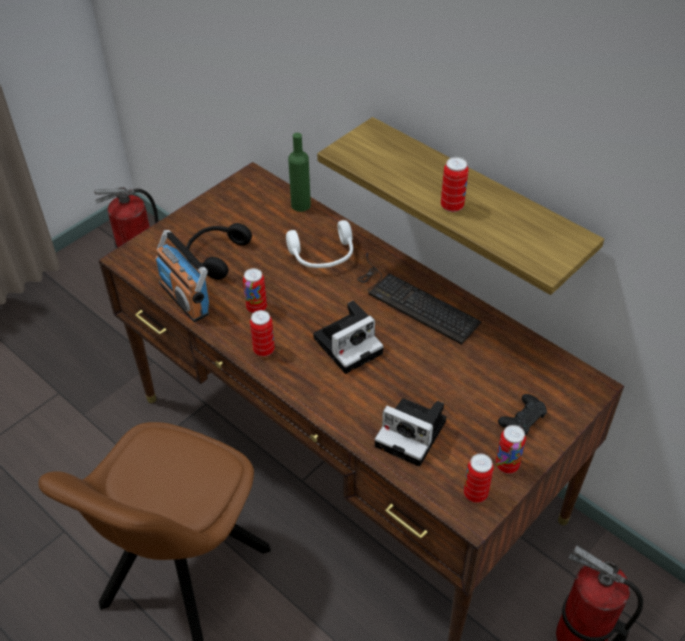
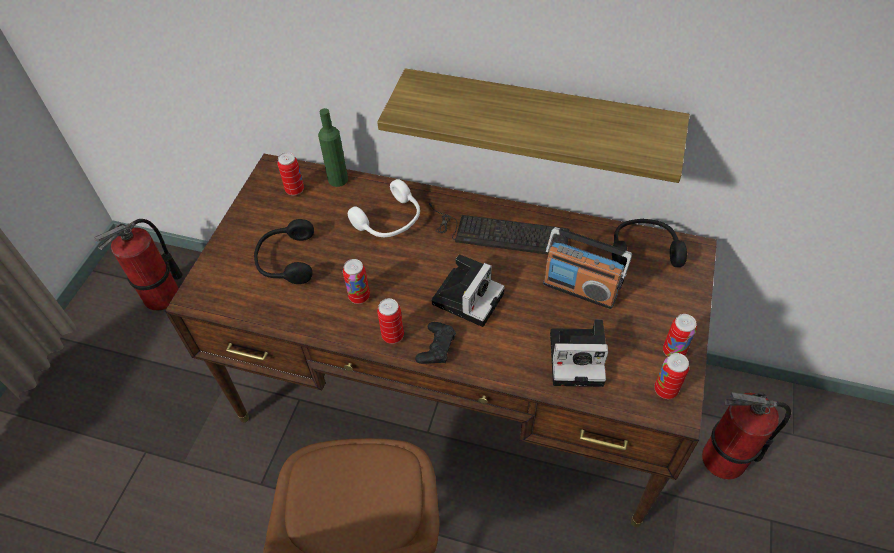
camera: 25 degrees left, 5 degrees up
(185, 298) = (282, 315): radio -> radio (580, 289)
(452, 206) = (541, 130): can -> can (295, 190)
(522, 418) = (658, 303): black game controller -> black game controller (436, 347)
(541, 367) = (643, 250): none -> black headphones

